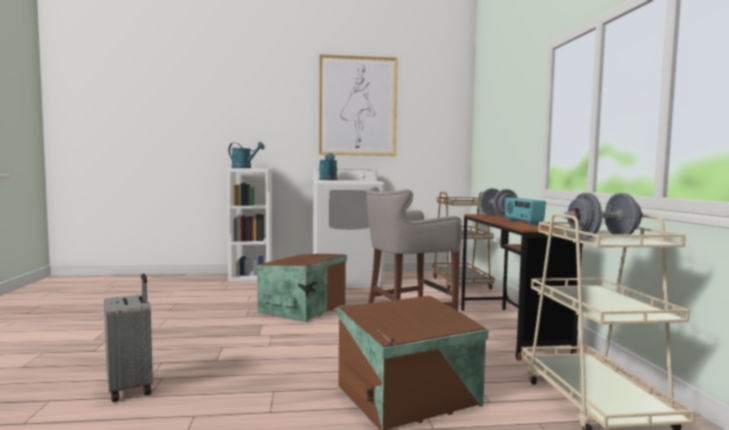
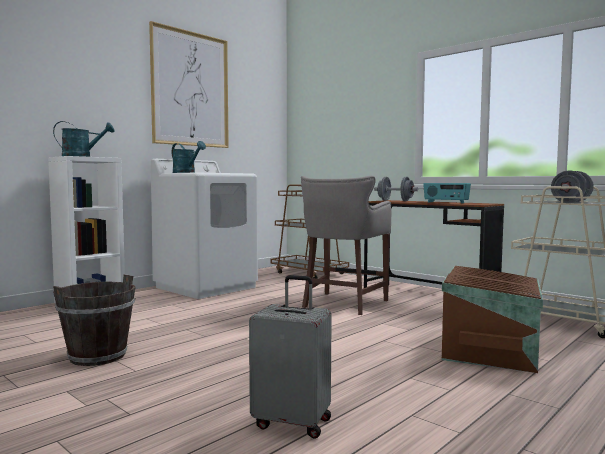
camera: 40 degrees left, 0 degrees up
(167, 313) = (97, 356): none -> brown bucket
(301, 308) = (238, 317): brown storage box -> none

